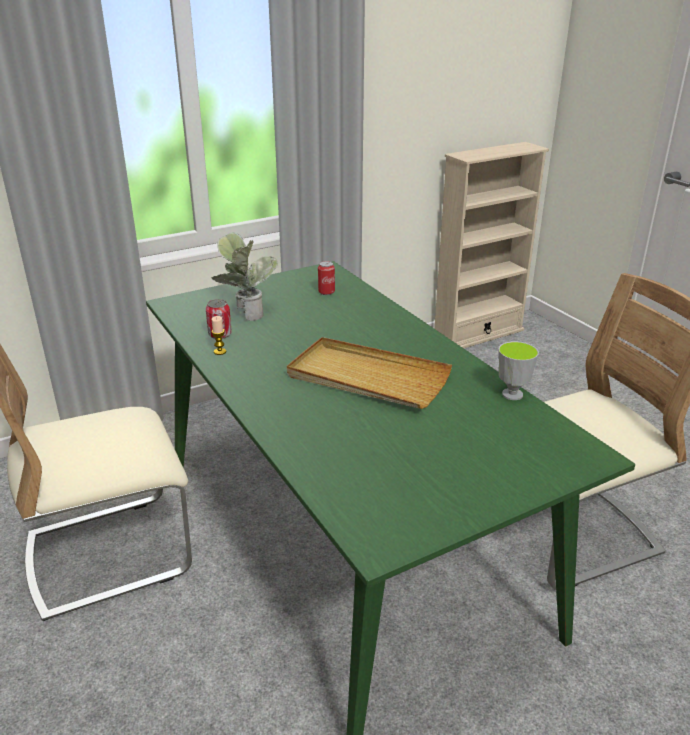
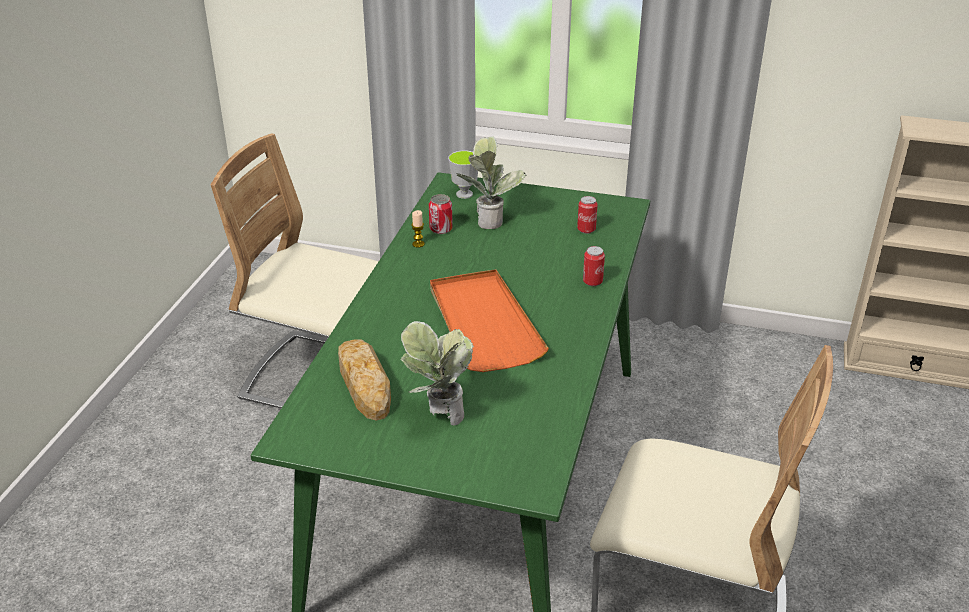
camera: 45 degrees right, 5 degrees up
(358, 465) = (364, 383): none -> bread
(367, 378) = (483, 324): beige tray -> orange tray
(388, 319) = (592, 281): none -> can
(450, 452) = (438, 415): none -> potted plant
(512, 394) = (569, 404): cup -> cup (464, 194)

